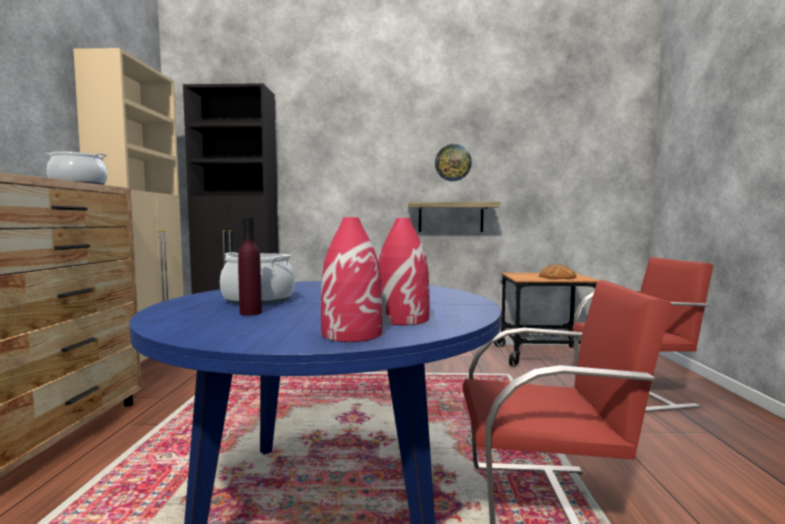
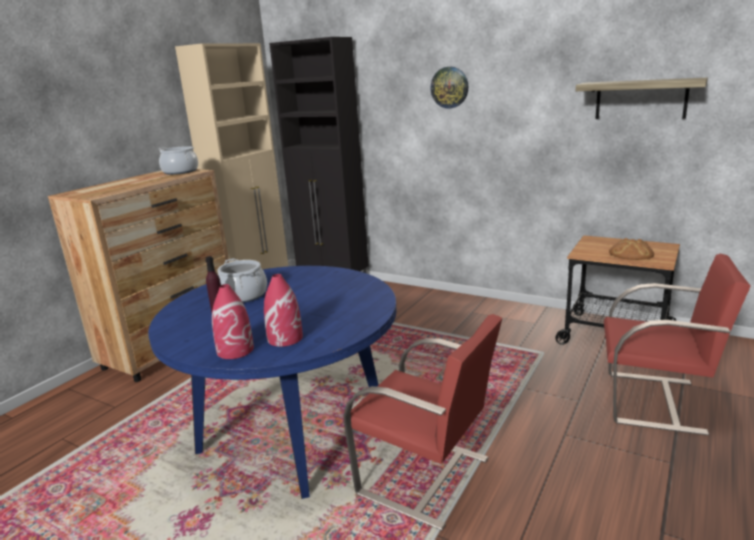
camera: 30 degrees right, 15 degrees up
(450, 217) = (530, 168): shelf -> shelf (640, 99)
(453, 163) = (534, 104): wall clock -> wall clock (449, 87)

